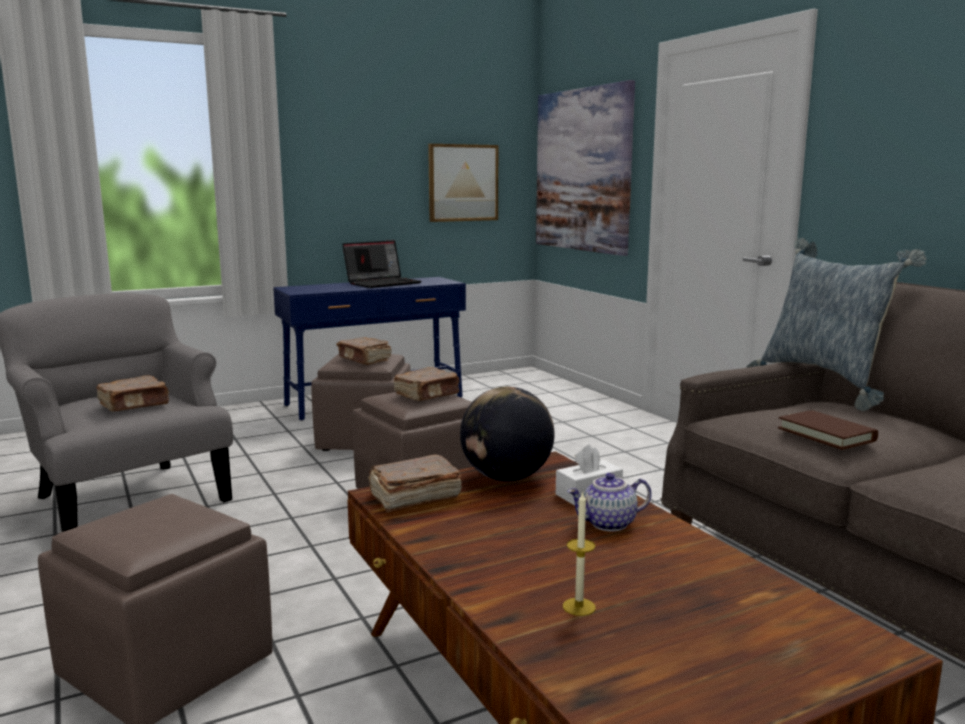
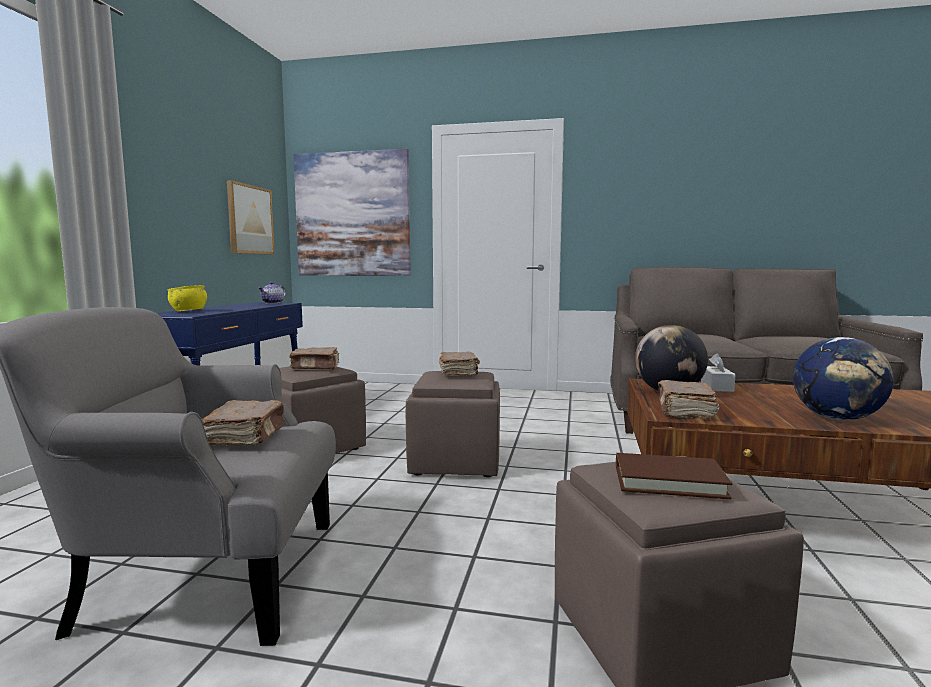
camera: 50 degrees left, 5 degrees down
(324, 286) = (189, 311): none -> yellow bowl
(383, 283) = (234, 306): laptop -> none
(504, 572) = (837, 418): none -> globe
(579, 607) = (895, 417): candle -> none
(609, 524) = (770, 392): teapot -> teapot (273, 303)
(824, 392) = (638, 331): pillow -> none
(826, 434) = (718, 339): brown book -> brown book (668, 481)

